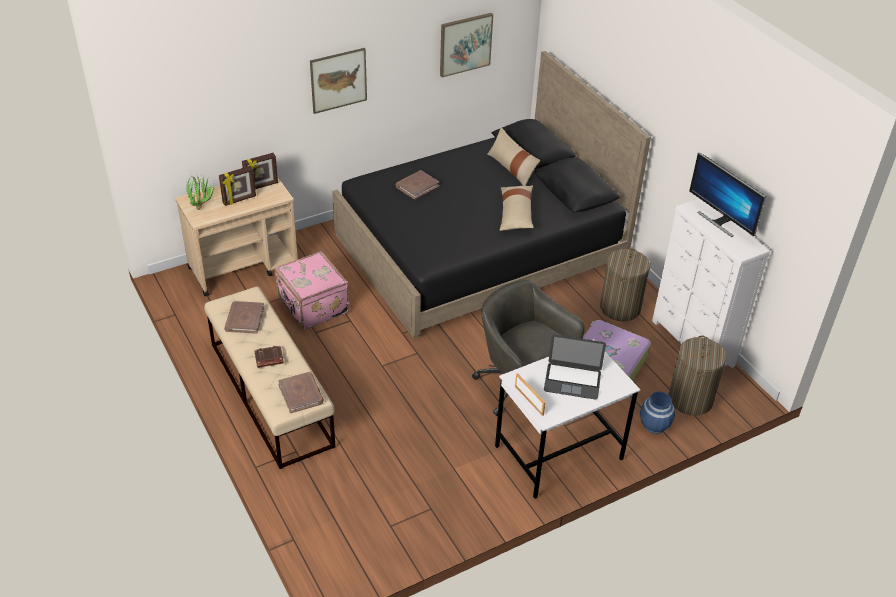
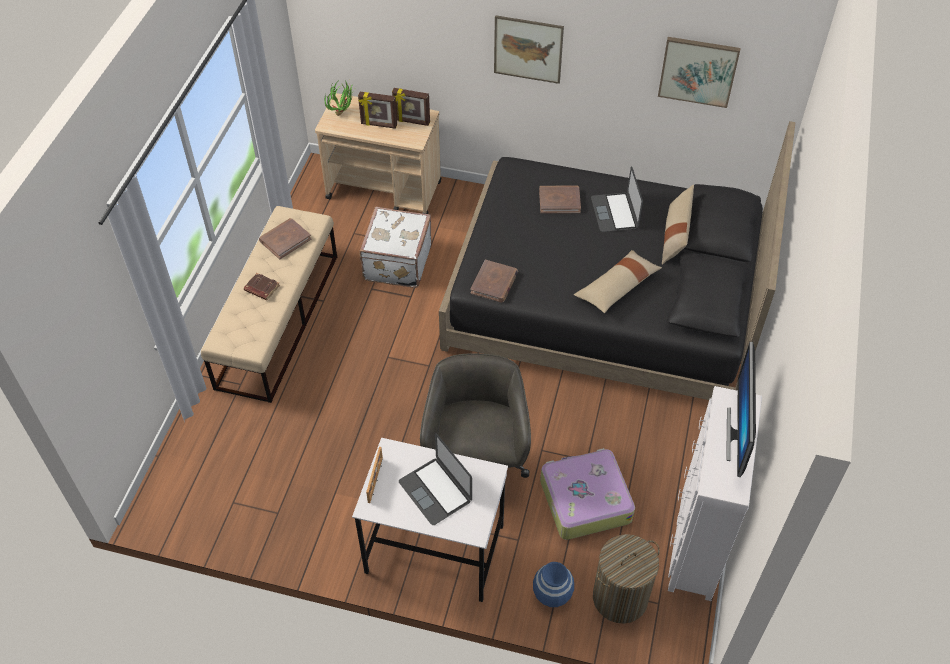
camera: 45 degrees right, 10 degrees up
(301, 394) = (248, 337): brown book -> brown book (494, 283)
(312, 306) = (396, 262): pink suitcase -> white suitcase
(459, 175) = (614, 212): none -> laptop
(620, 308) = (668, 454): laundry basket -> none

